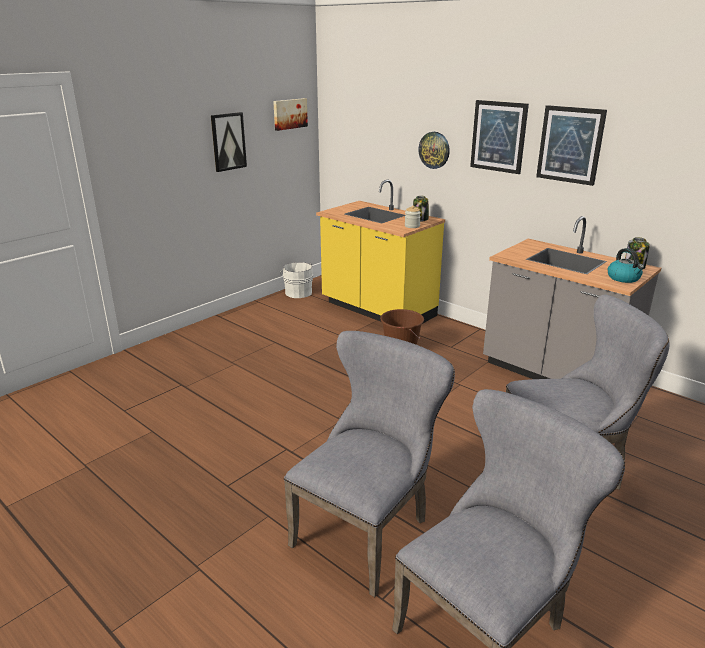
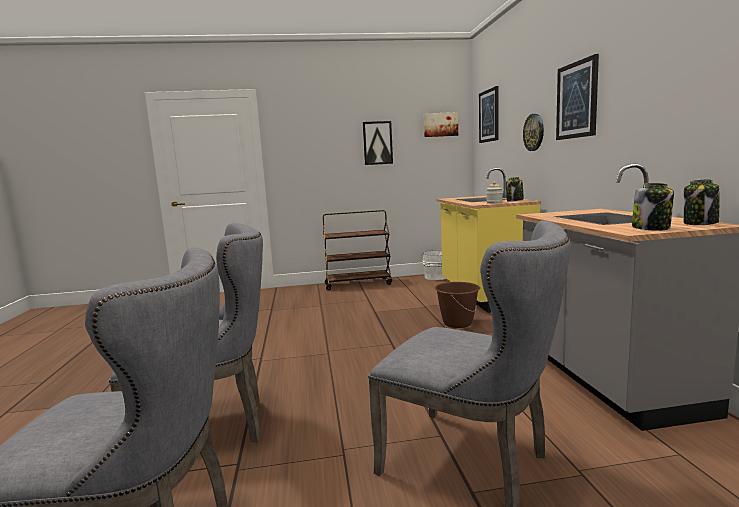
camera: 40 degrees right, 15 degrees down
(227, 321) = (358, 284): none -> brown cart
(570, 145) = (637, 84): picture -> picture (489, 116)
(624, 278) = (651, 228): kettle -> jar

